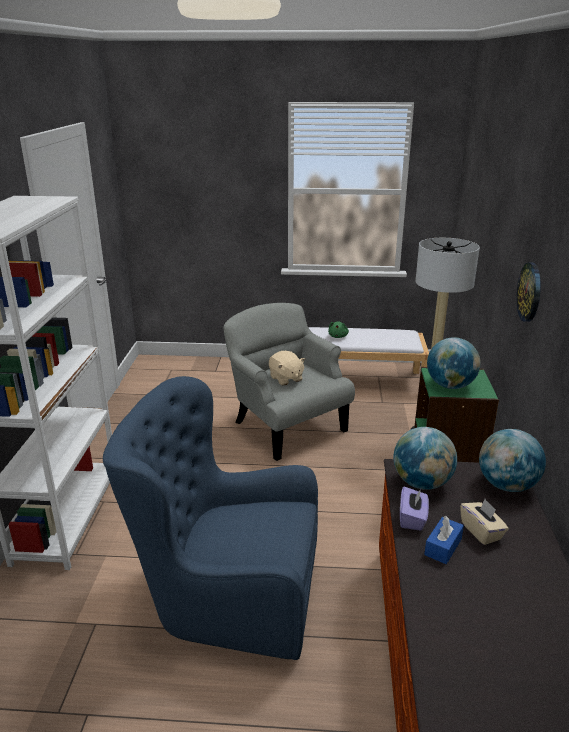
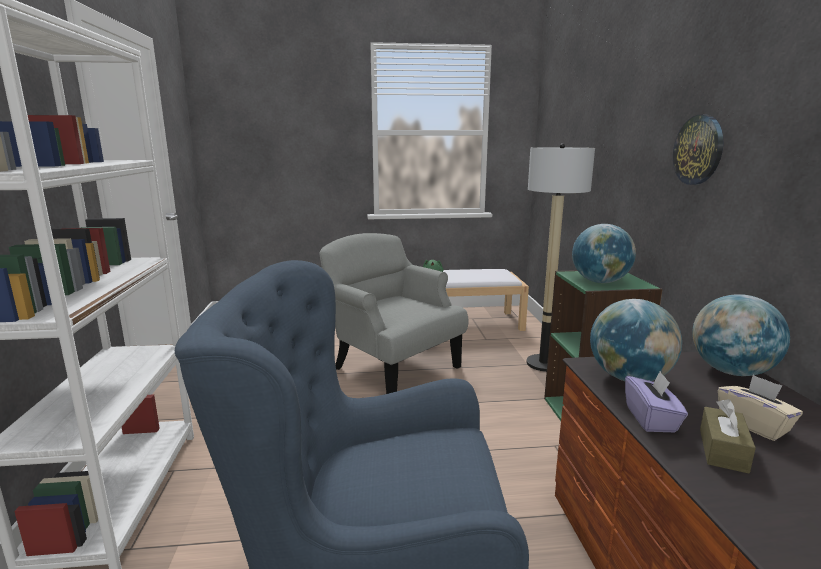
camera: 10 degrees left, 10 degrees down
(286, 378) = (393, 308): beige plush toy -> none
(443, 547) = (723, 450): blue tissue box -> brown tissue box

